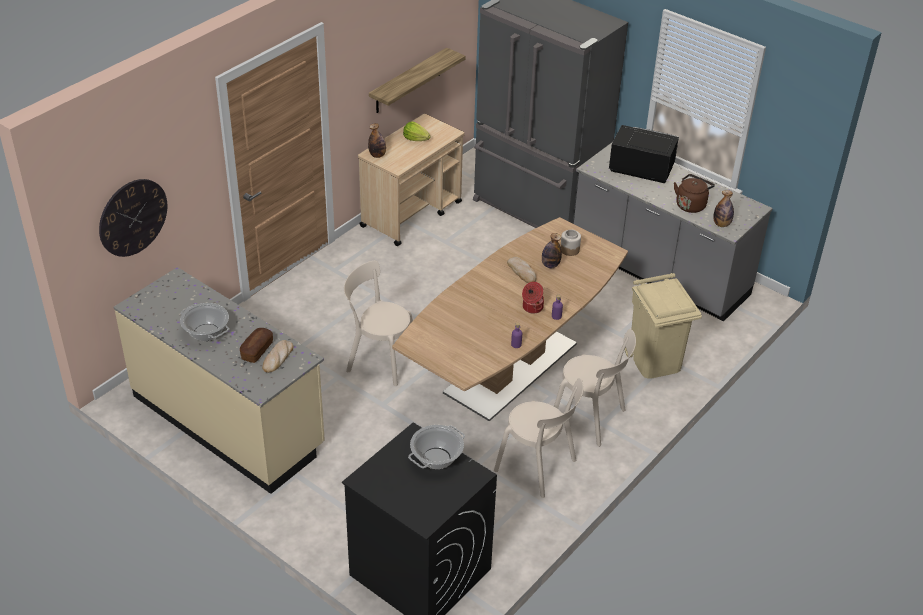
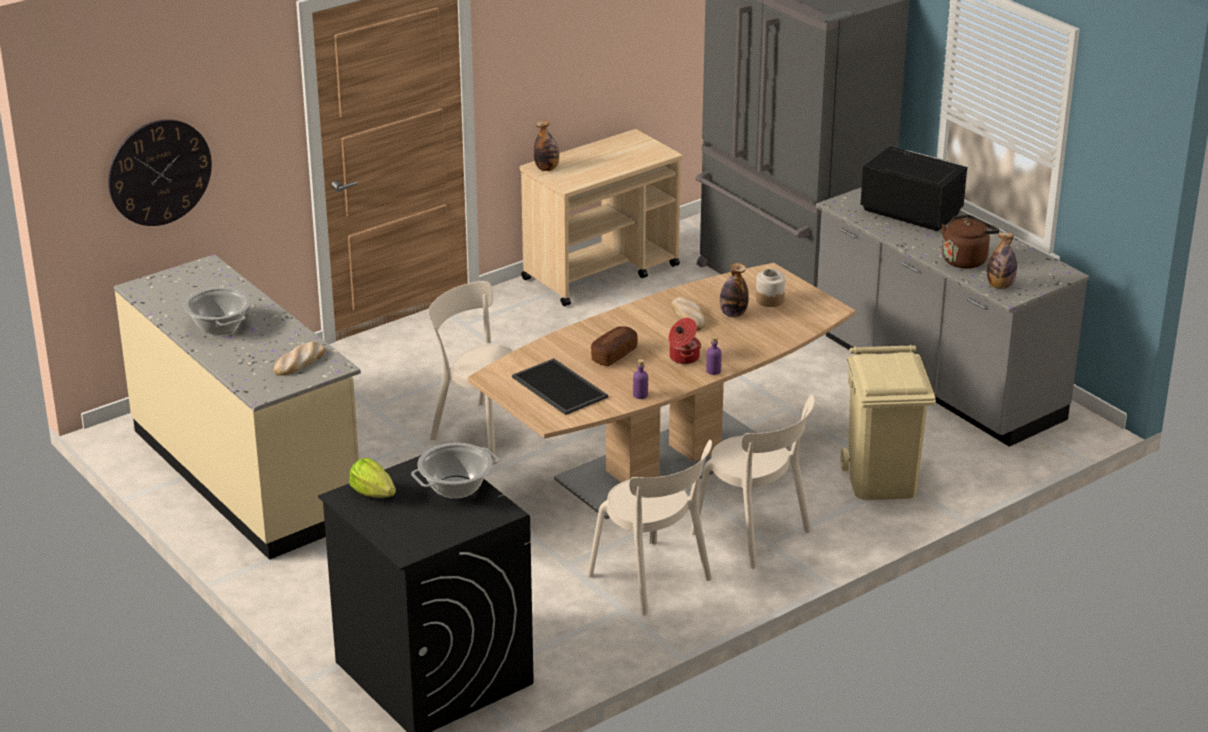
camera: 15 degrees right, 10 degrees down
(257, 350) = (276, 351): bread -> bread (614, 355)
(408, 81) = (610, 75): shelf -> none
(415, 139) = (609, 156): lettuce -> lettuce (373, 493)
(457, 346) = (557, 387): none -> tray

